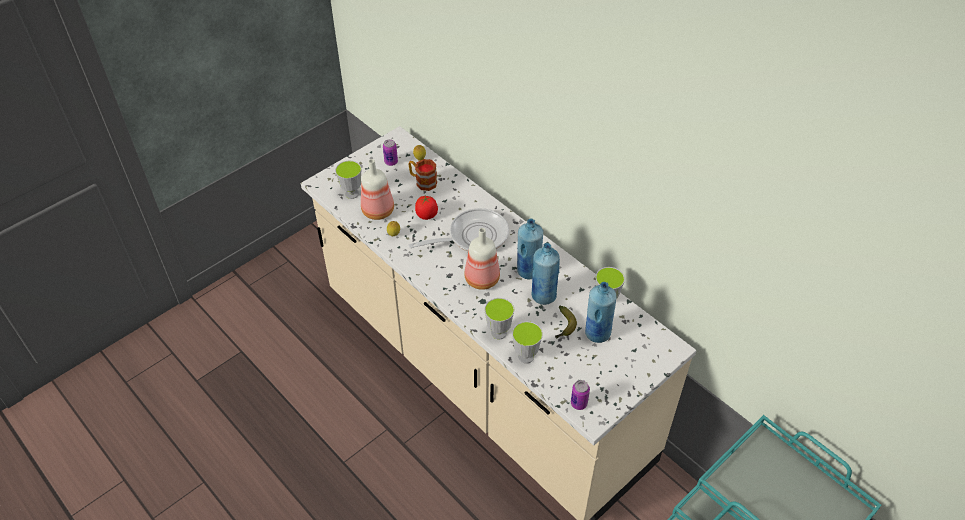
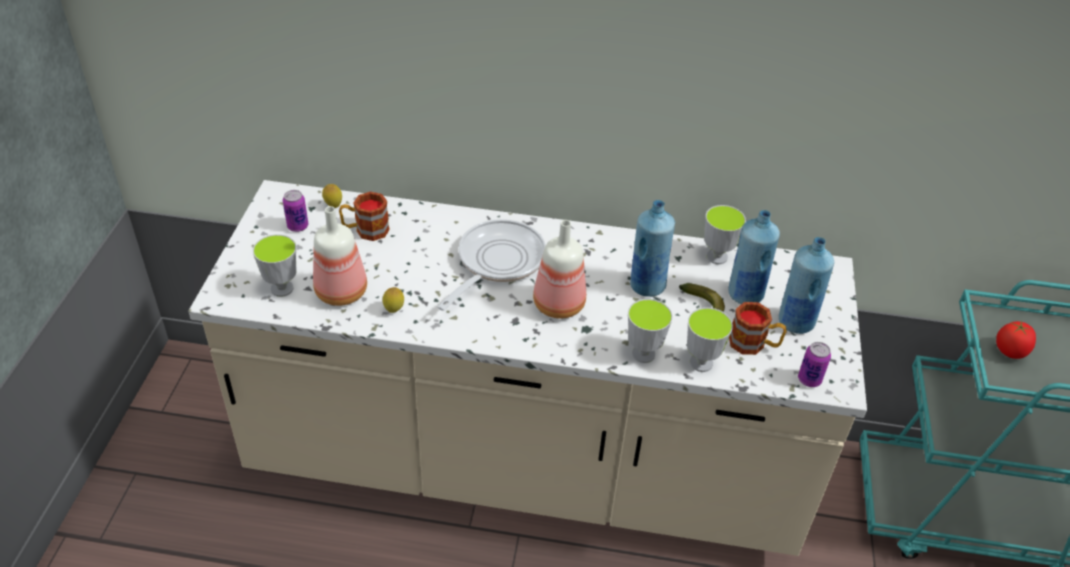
camera: 40 degrees left, 5 degrees down
(427, 215) = (412, 266): tomato -> tomato (1010, 351)
(528, 271) = (601, 268): blue bottle -> blue bottle (795, 322)
(569, 364) = (754, 344): none -> mug

